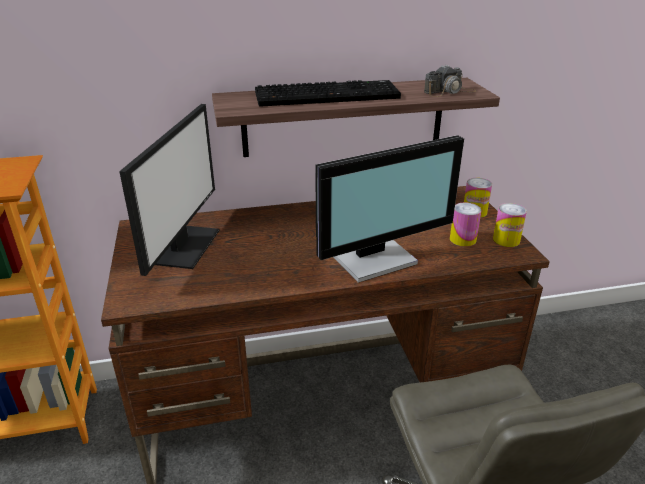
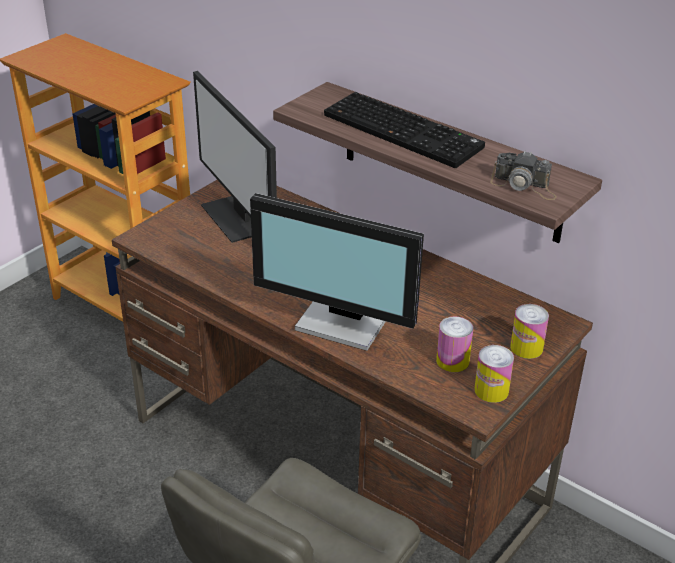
camera: 50 degrees right, 5 degrees up
(184, 245) = (239, 218): monitor -> monitor turned 90 degrees clockwise

